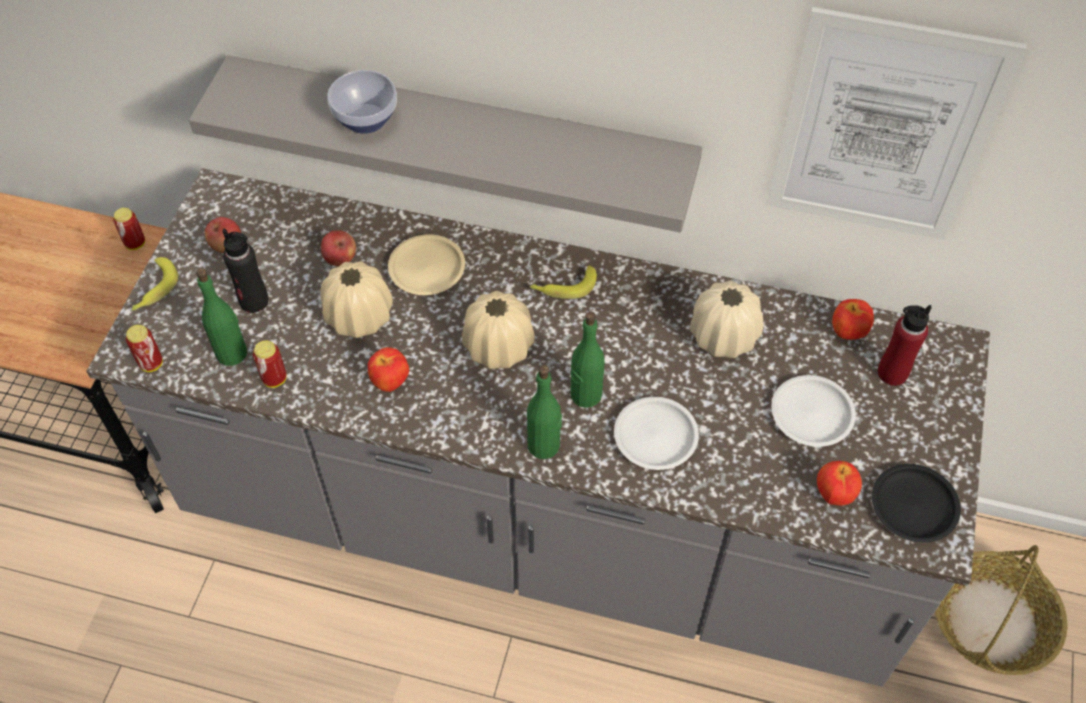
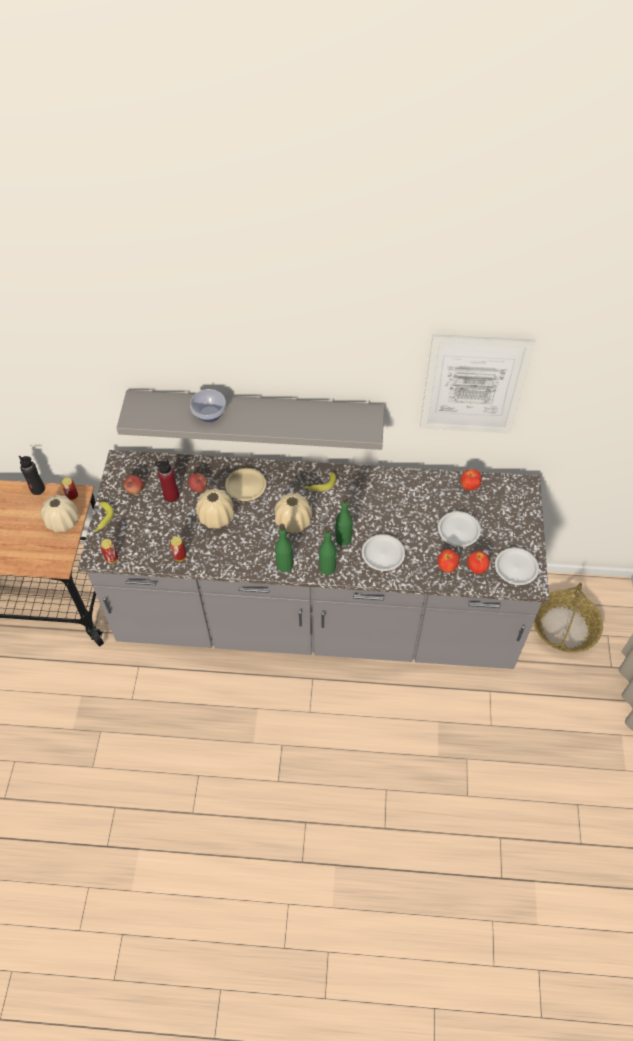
camera: 10 degrees left, 0 degrees up
(232, 353) = (153, 546): green bottle -> green bottle (284, 565)
(254, 301) = (158, 517): black bottle -> black bottle (38, 489)
(390, 382) = (241, 548): apple -> apple (447, 567)
(723, 337) = (407, 498): beige vase -> beige vase (63, 522)
(892, 373) = (494, 504): red bottle -> red bottle (171, 496)
(914, 506) = (516, 568): black plate -> white plate

